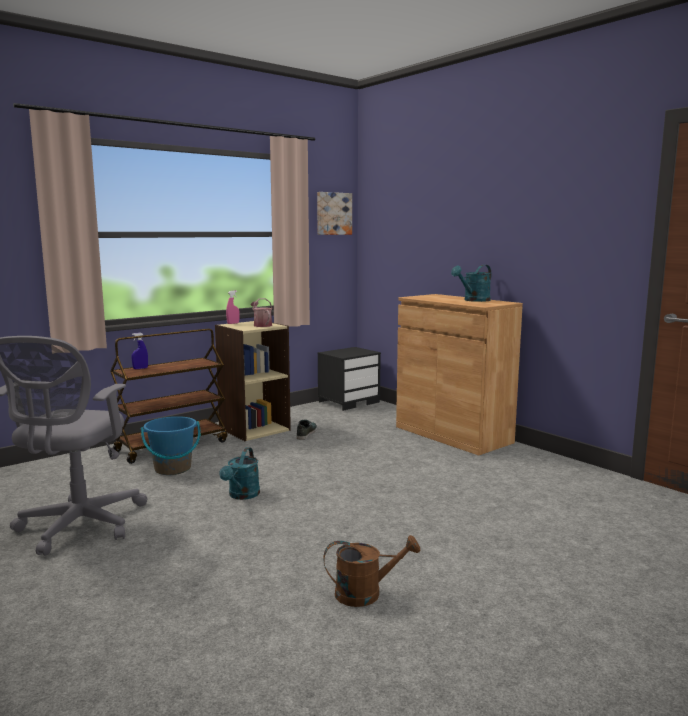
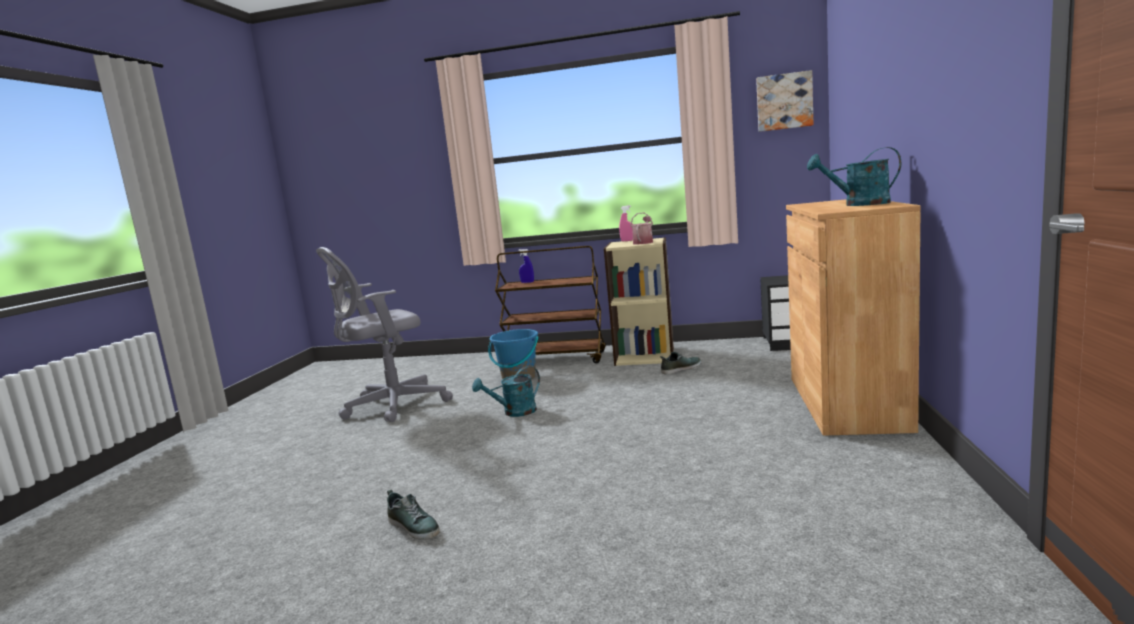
camera: 50 degrees right, 0 degrees up
(366, 593) = (414, 526): brown watering can -> shoe

